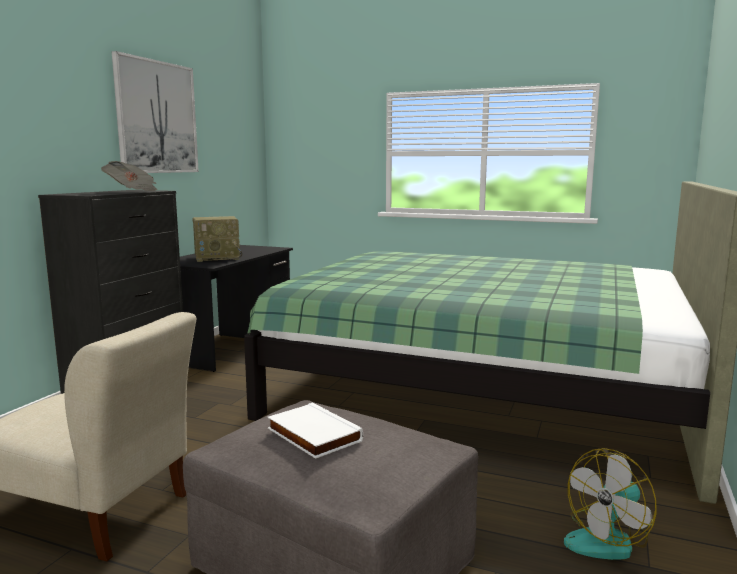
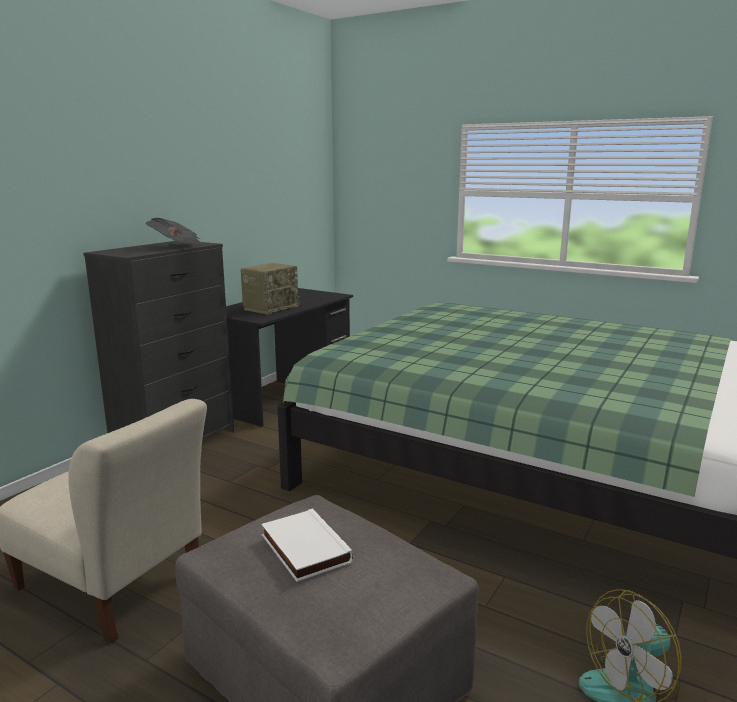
camera: 10 degrees right, 5 degrees up
(157, 117) = (210, 161): picture -> none
(218, 258) = (271, 308): radio -> radio turned 45 degrees counterclockwise

